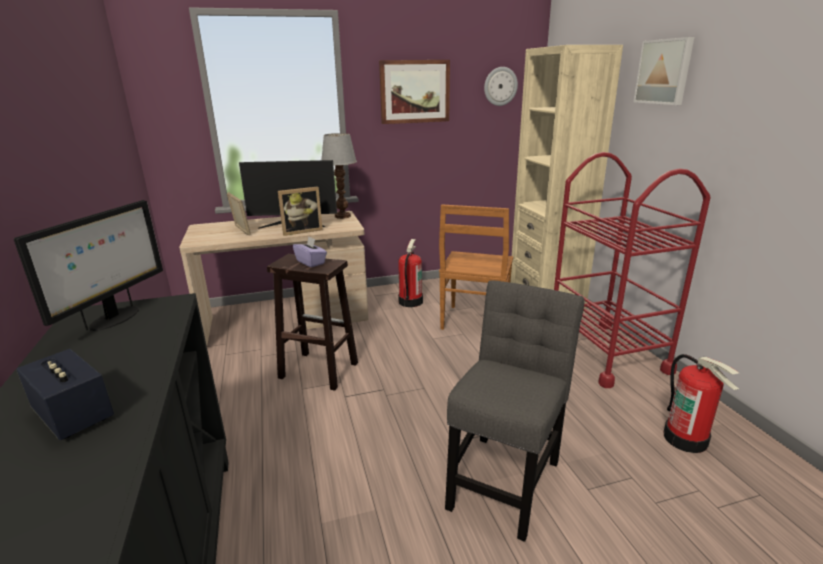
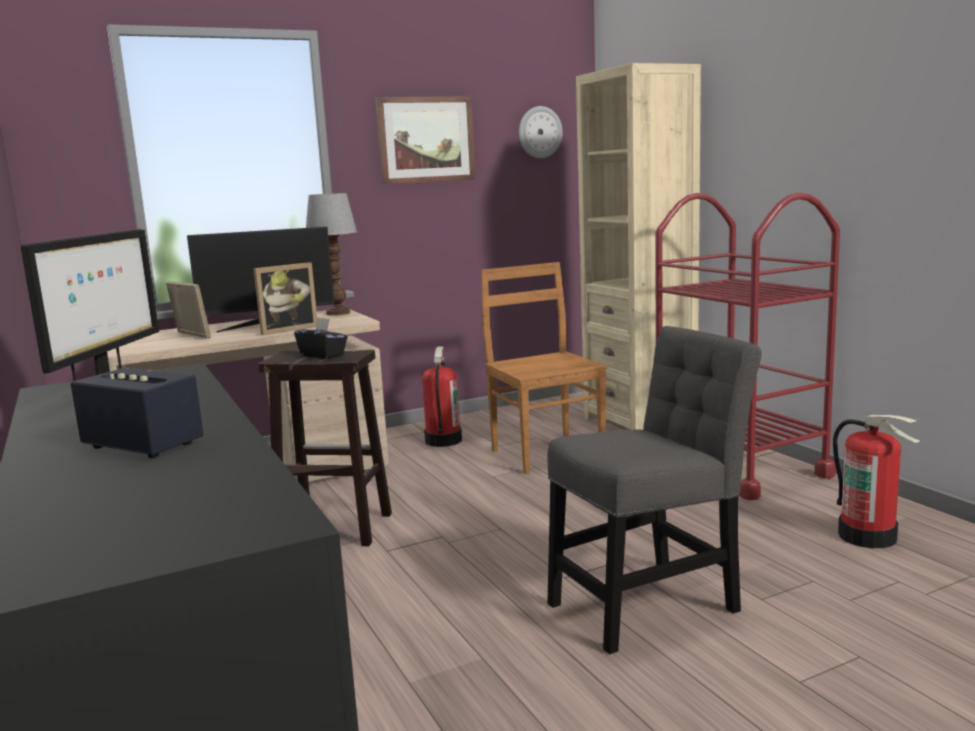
camera: 10 degrees left, 10 degrees down
(311, 262) = (323, 355): purple tissue box -> black tissue box
(474, 322) = (546, 453): brown chair -> brown chair turned 150 degrees clockwise
(505, 478) = (650, 603): grey chair -> grey chair turned 45 degrees clockwise
(664, 72) = (757, 90): picture -> none

